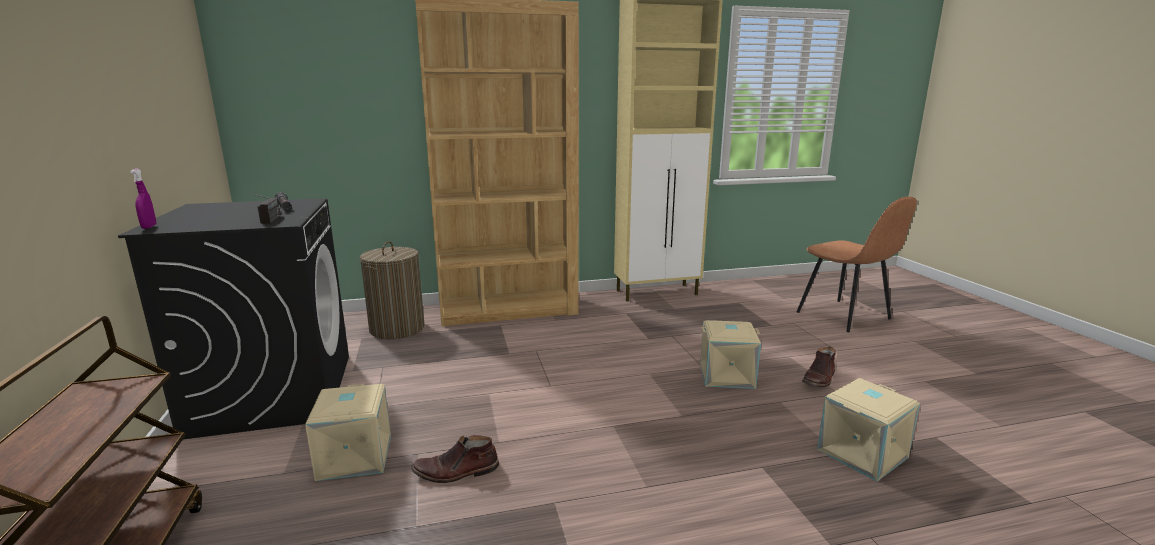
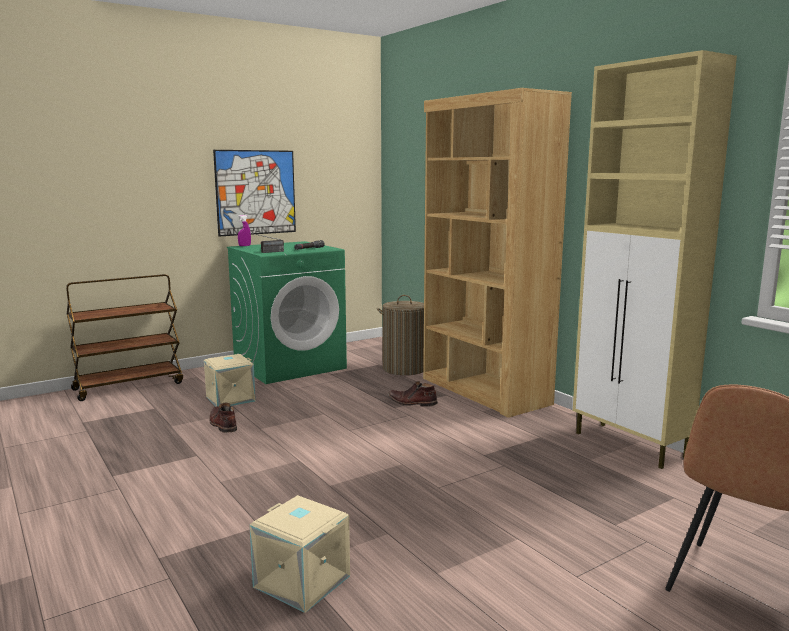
camera: 70 degrees right, 5 degrees down
(119, 125) = (256, 192): none -> picture
(273, 393) = (290, 365): black washing machine -> green washing machine
(726, 376) = (426, 501): beige storage box -> none
(819, 378) = (467, 559): brown boot -> brown boot (412, 402)

